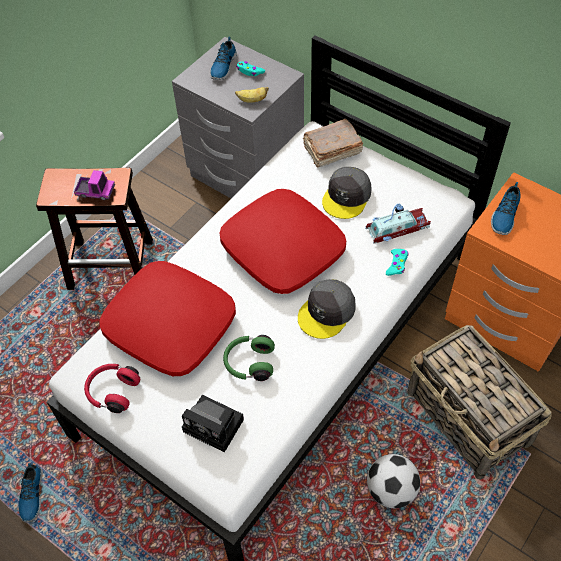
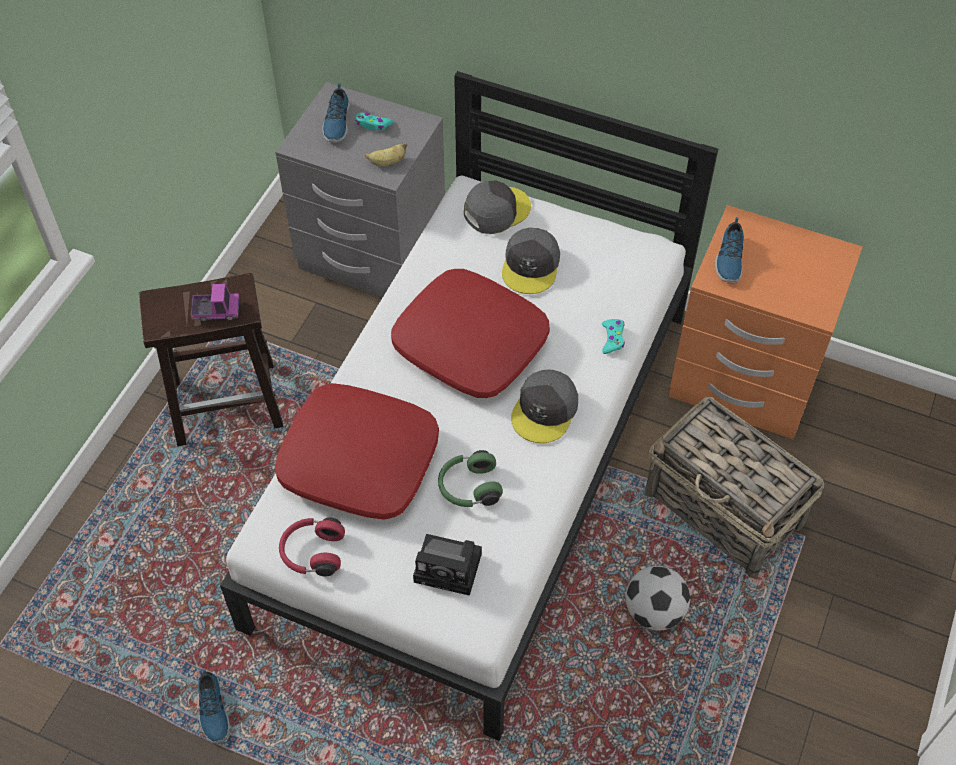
camera: 15 degrees left, 0 degrees up
(331, 151) = (496, 210): brown book -> grey cap
(396, 227) = (601, 294): toy car -> none

